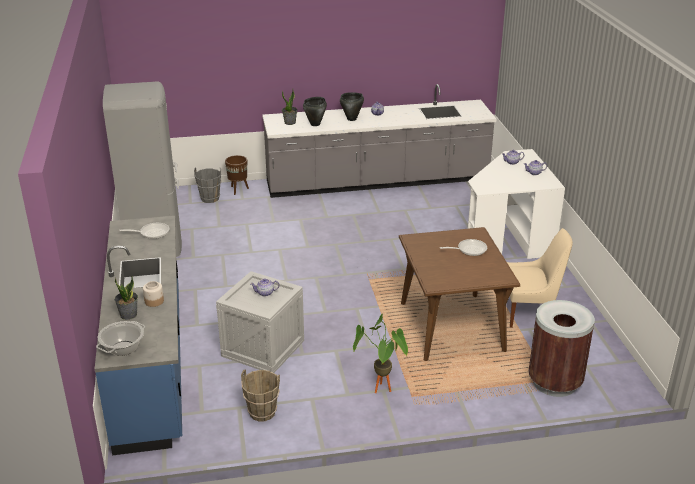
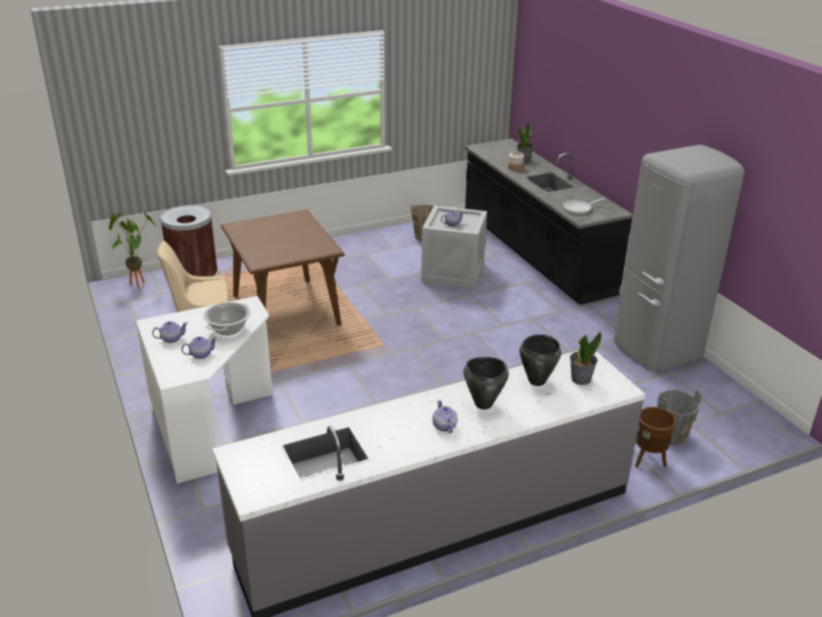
camera: 165 degrees right, 0 degrees up
(123, 348) = (505, 146): cooking pot -> cooking pot (228, 329)
(151, 363) = (534, 253): blue counter -> black counter
(381, 392) = (339, 257): potted plant -> potted plant (138, 283)
(469, 249) = (268, 245): frying pan -> none

